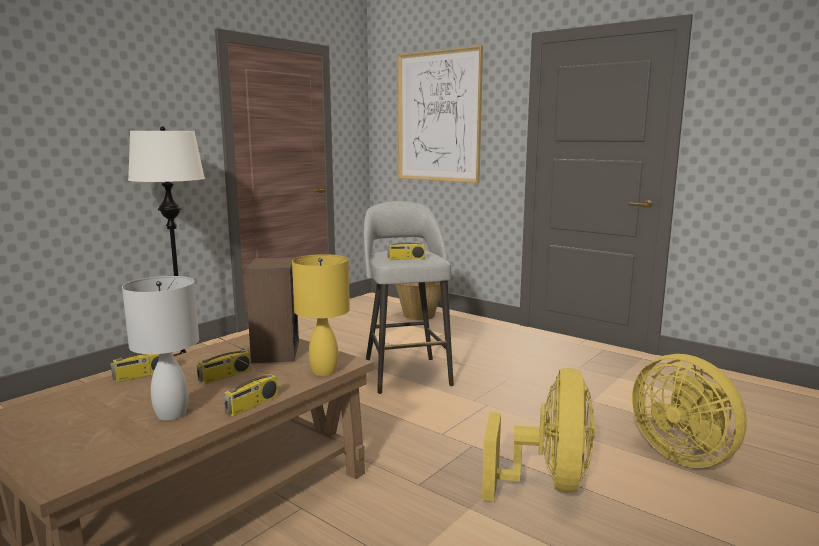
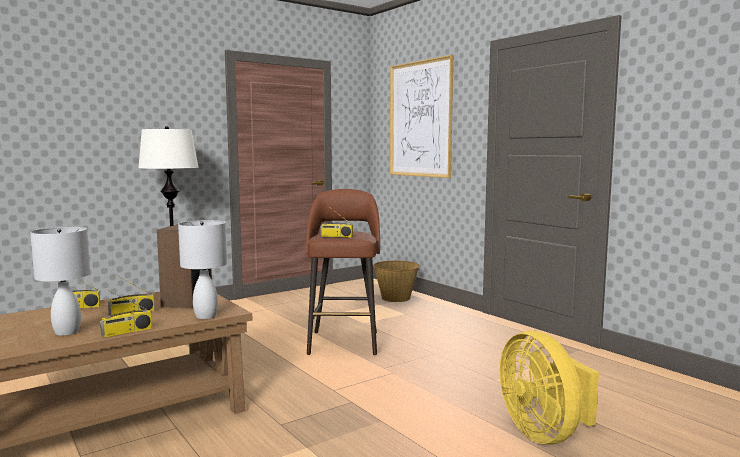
camera: 15 degrees right, 5 degrees down
(324, 371) = (206, 316): yellow table lamp -> white table lamp
(406, 374) = (344, 342): grey stool -> brown stool
(548, 483) = (391, 438): yellow fan -> none

